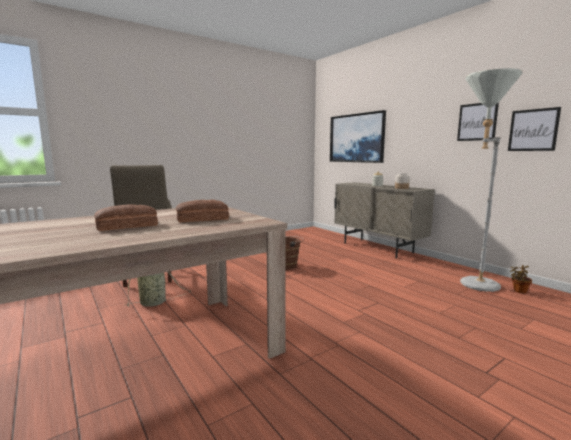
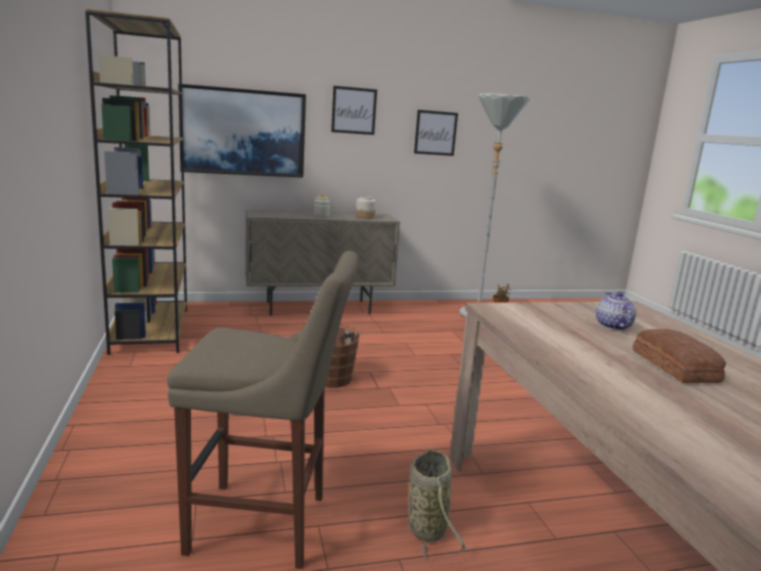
camera: 70 degrees left, 5 degrees up
(202, 219) = (613, 326): bread -> teapot
(290, 234) = (150, 330): none -> brown bookcase
(533, 130) = (486, 149): picture -> picture (354, 110)

